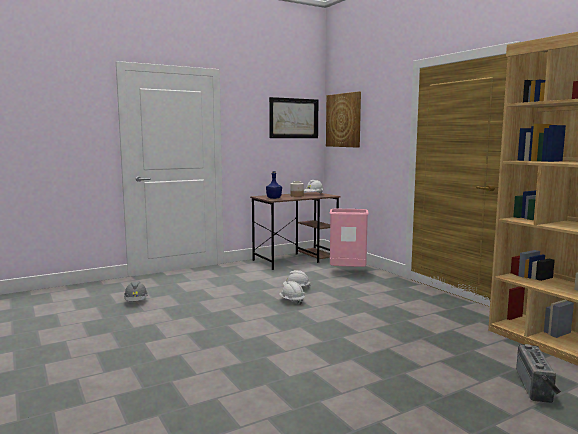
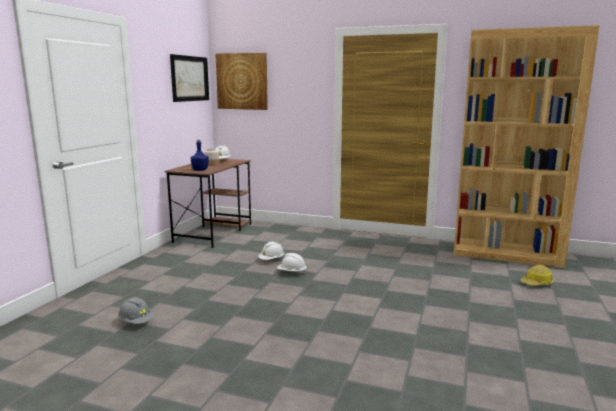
camera: 40 degrees left, 5 degrees up
(347, 272) = (282, 234): pink trash can -> none
(537, 387) = (536, 283): radio -> hard hat

